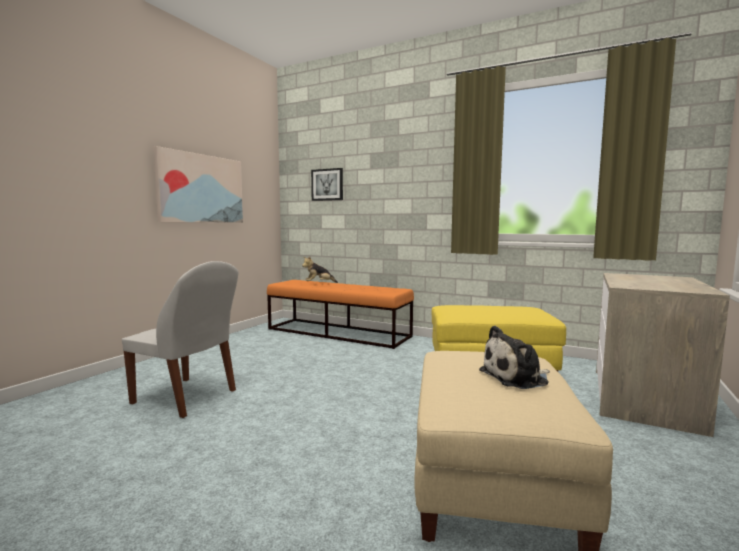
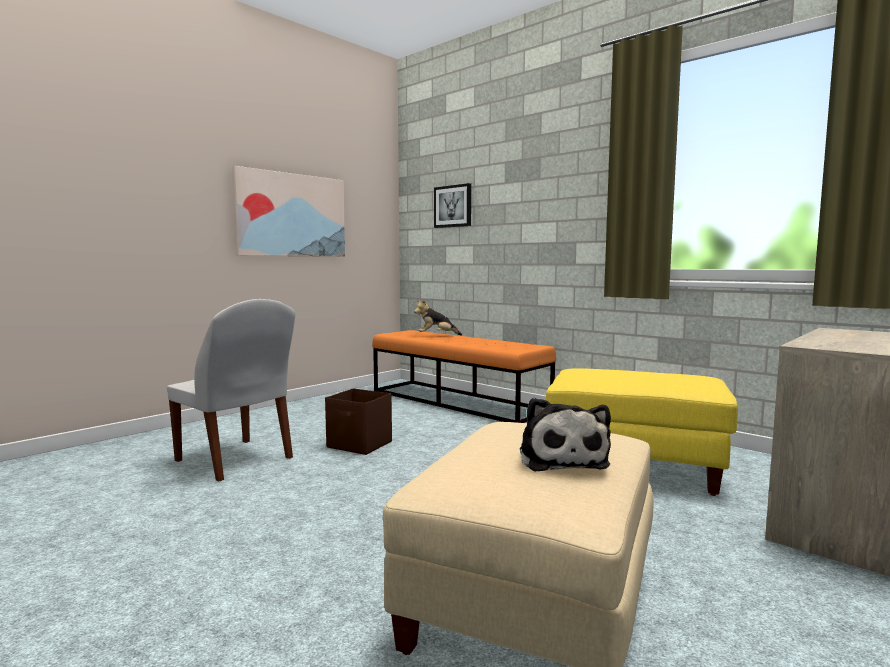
camera: 15 degrees right, 0 degrees up
(285, 374) = (360, 445): none -> brown storage box
(517, 377) = (561, 459): plush toy -> plush toy turned 90 degrees counterclockwise

